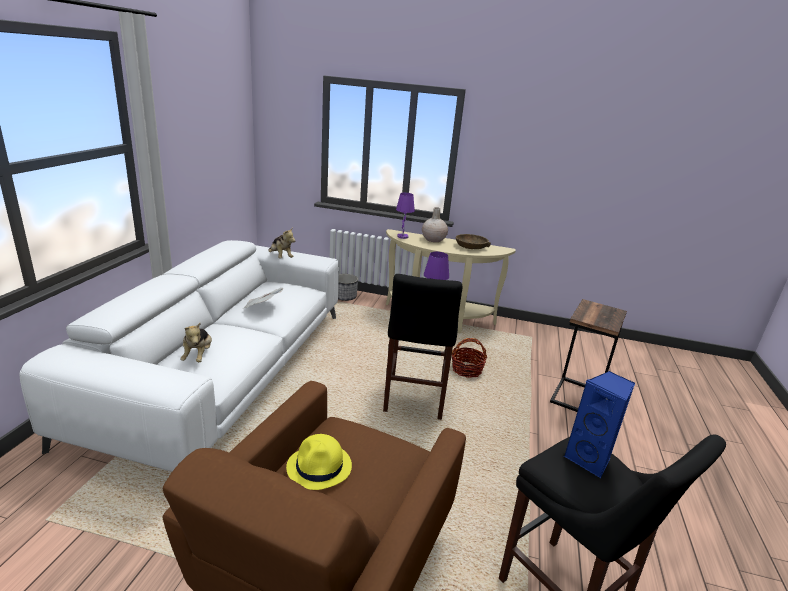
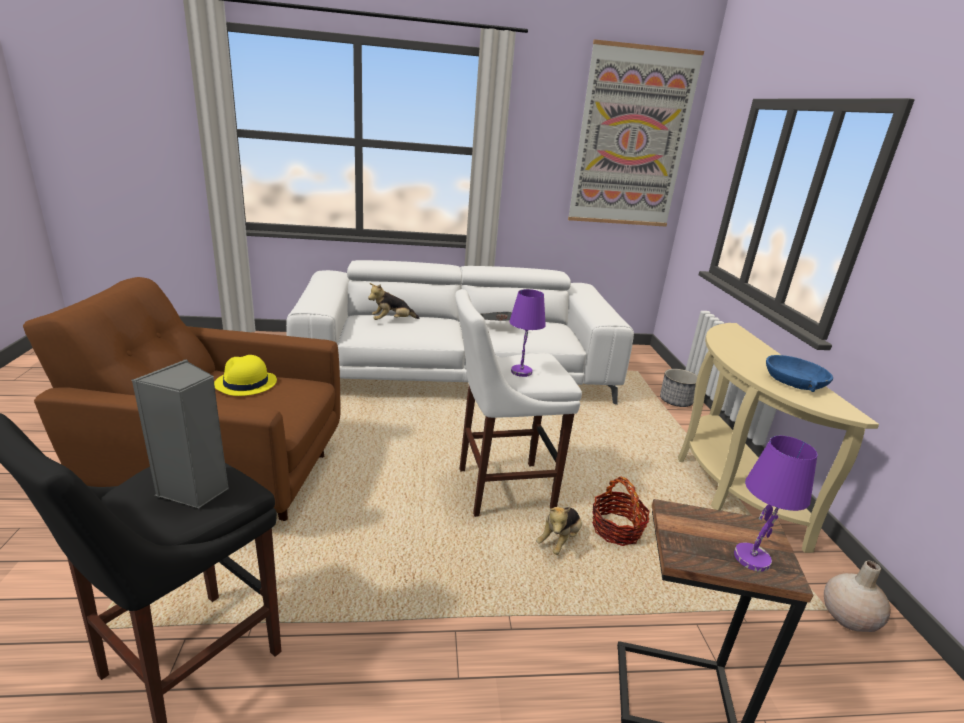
camera: 70 degrees right, 0 degrees up
(223, 109) = (632, 139): none -> picture
(280, 257) = (581, 302): plush toy -> plush toy (559, 540)
(402, 236) = (726, 332): purple table lamp -> purple table lamp (752, 557)
(413, 400) = (499, 489): black stool -> white stool
(433, 239) = (760, 352): beige vase -> beige vase (847, 617)
(471, 246) = (794, 381): brown bowl -> blue bowl
(590, 460) = (195, 490): blue speaker -> grey speaker

